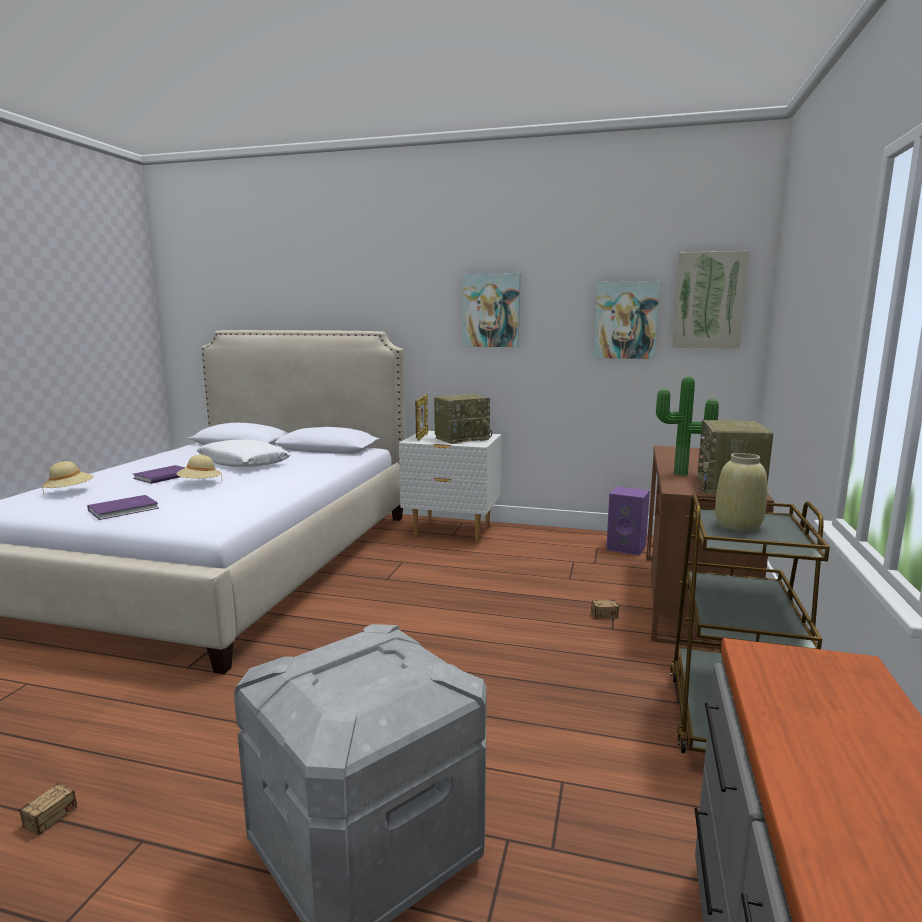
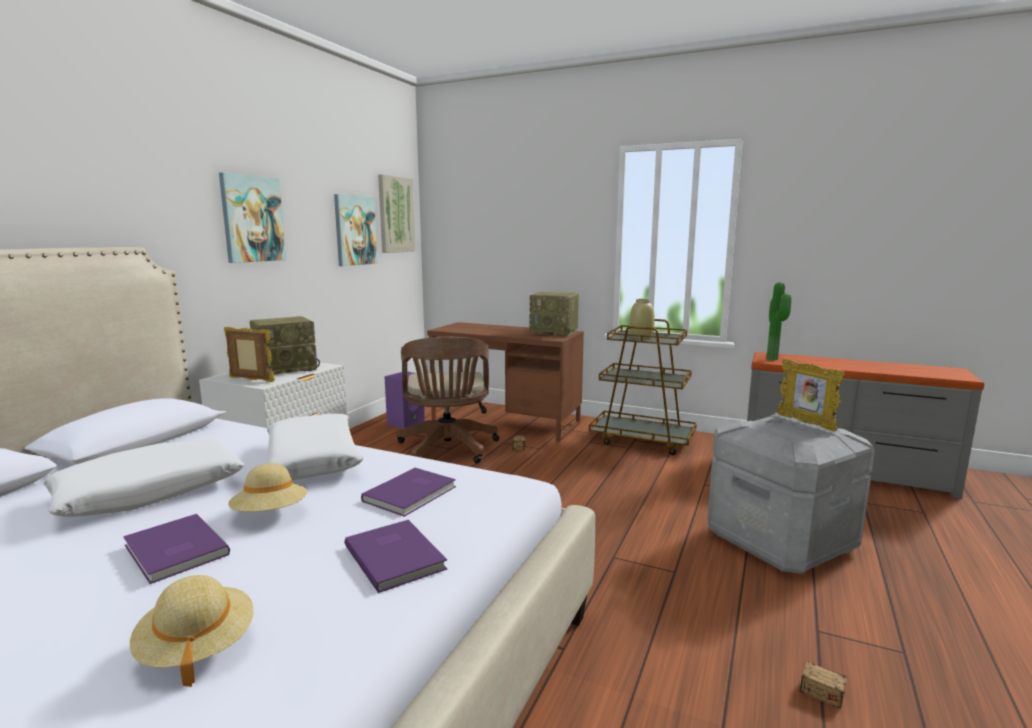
camera: 80 degrees left, 0 degrees up
(212, 504) = (412, 494): none -> purple book
(284, 479) = (313, 459): none -> white pillow
(381, 683) = (806, 423): none -> picture frame
(462, 438) = (286, 369): radio -> radio turned 75 degrees clockwise
(564, 577) = (447, 450): none -> brown office chair
(681, 474) = (520, 334): potted plant -> potted plant (774, 359)

